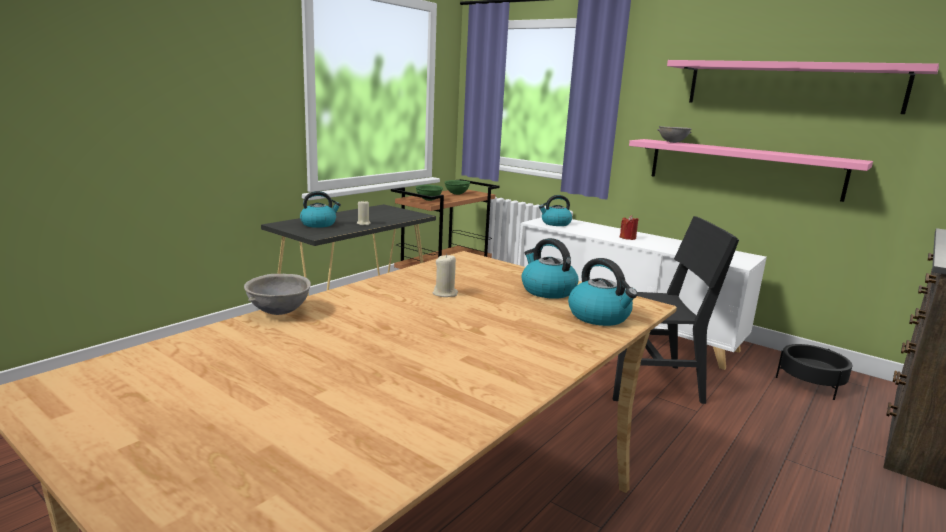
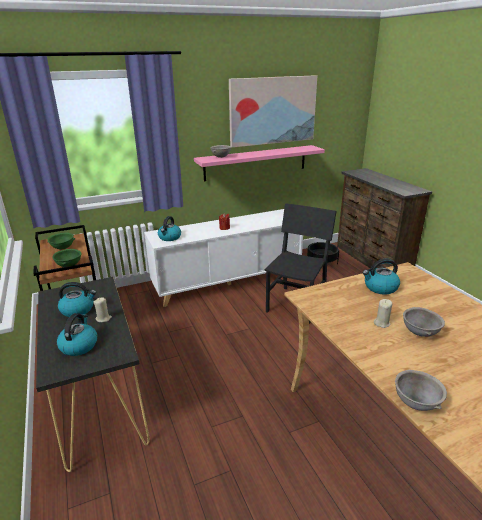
camera: 60 degrees left, 10 degrees up
(444, 314) = (420, 333): none -> grey bowl
(600, 316) = (424, 286): kettle -> kettle (78, 309)
(791, 86) = (272, 110): pink shelf -> picture

